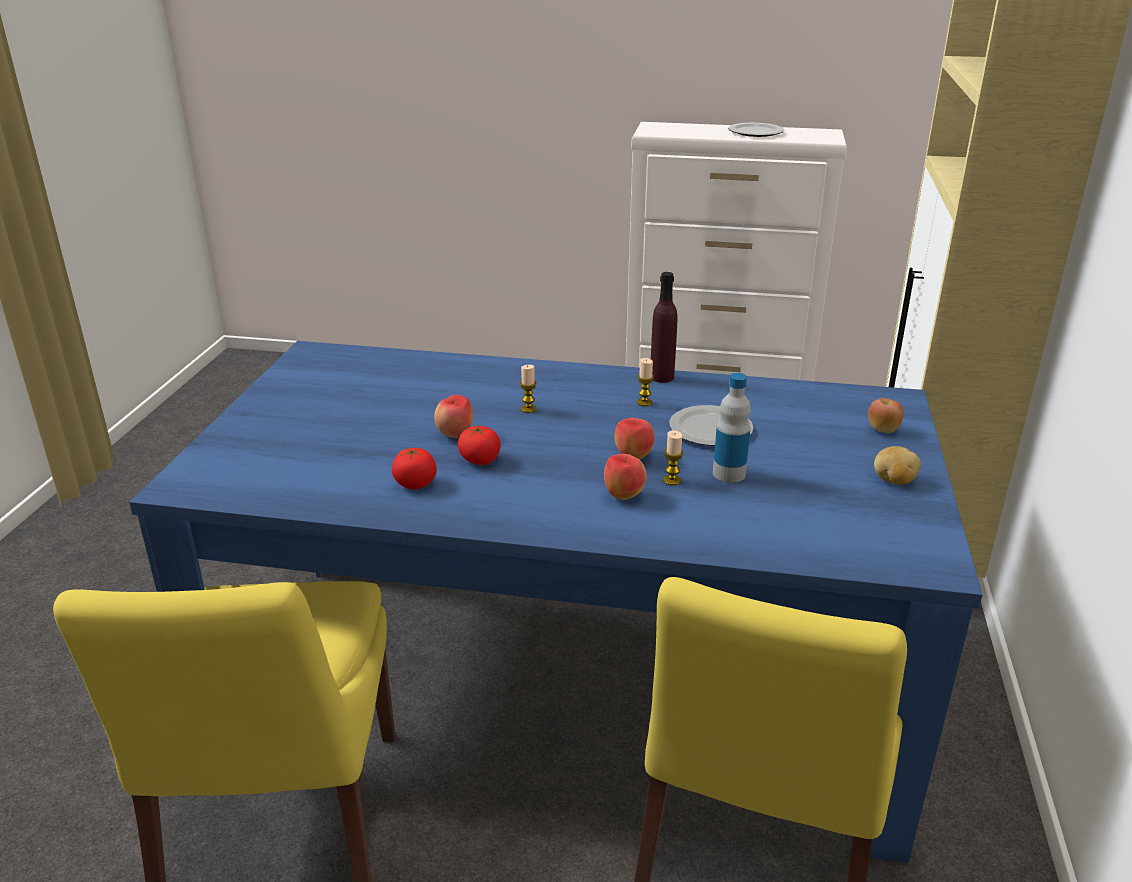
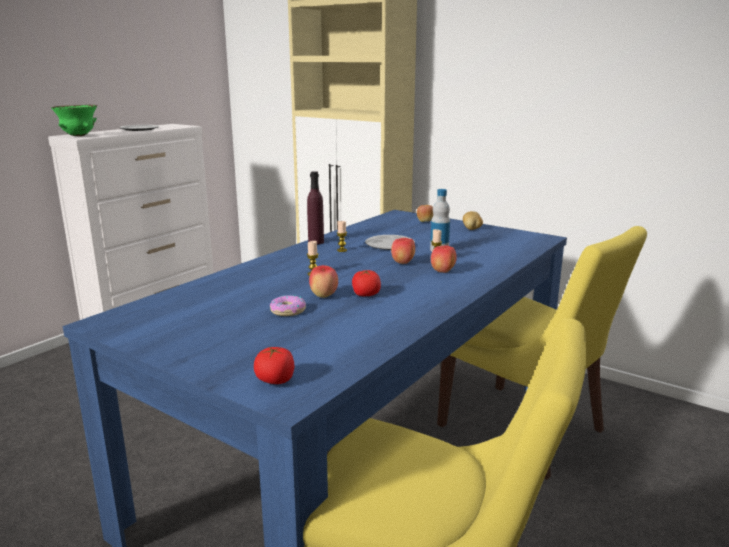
camera: 65 degrees left, 10 degrees down
(393, 427) = (287, 311): none -> donut
(415, 483) = (378, 315): tomato -> tomato (275, 380)
(658, 129) = (79, 136): none -> green bowl

